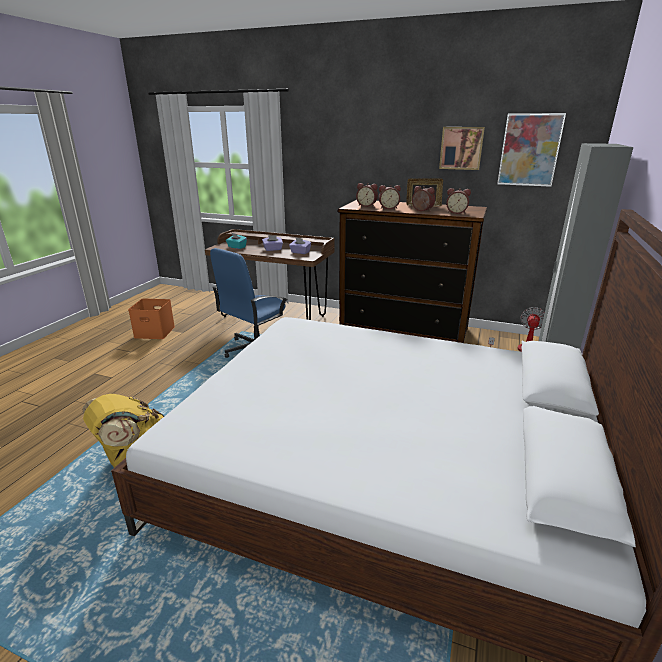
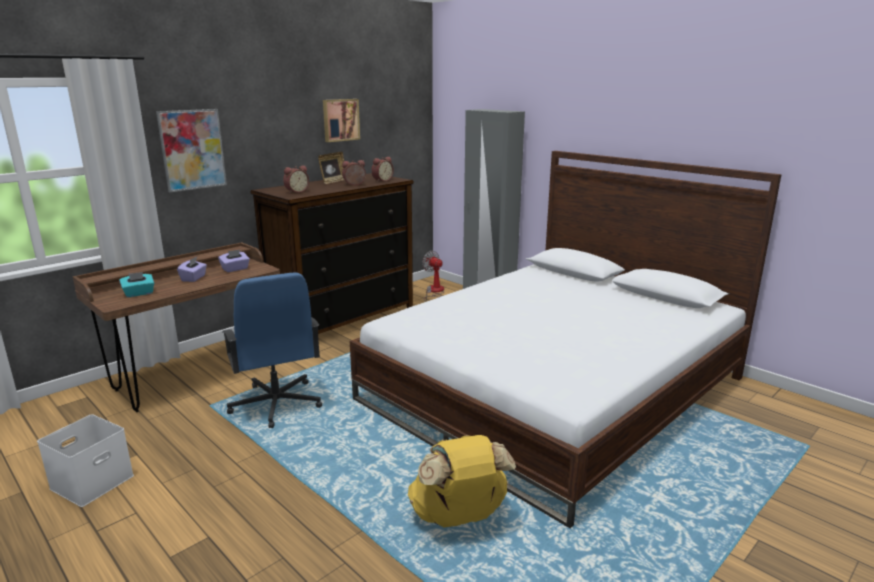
camera: 65 degrees left, 5 degrees down
(155, 332) = (92, 481): orange storage box -> white storage box
(388, 208) = (323, 189): alarm clock -> none
(529, 150) = (389, 117): picture -> picture (192, 150)

